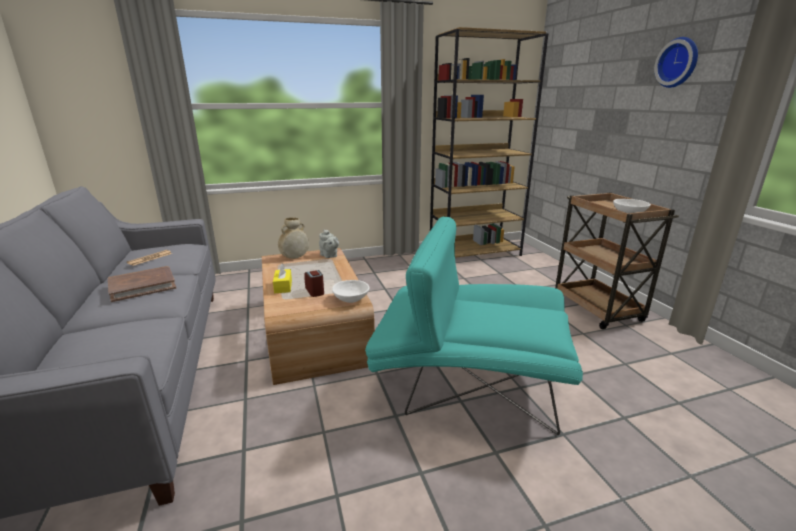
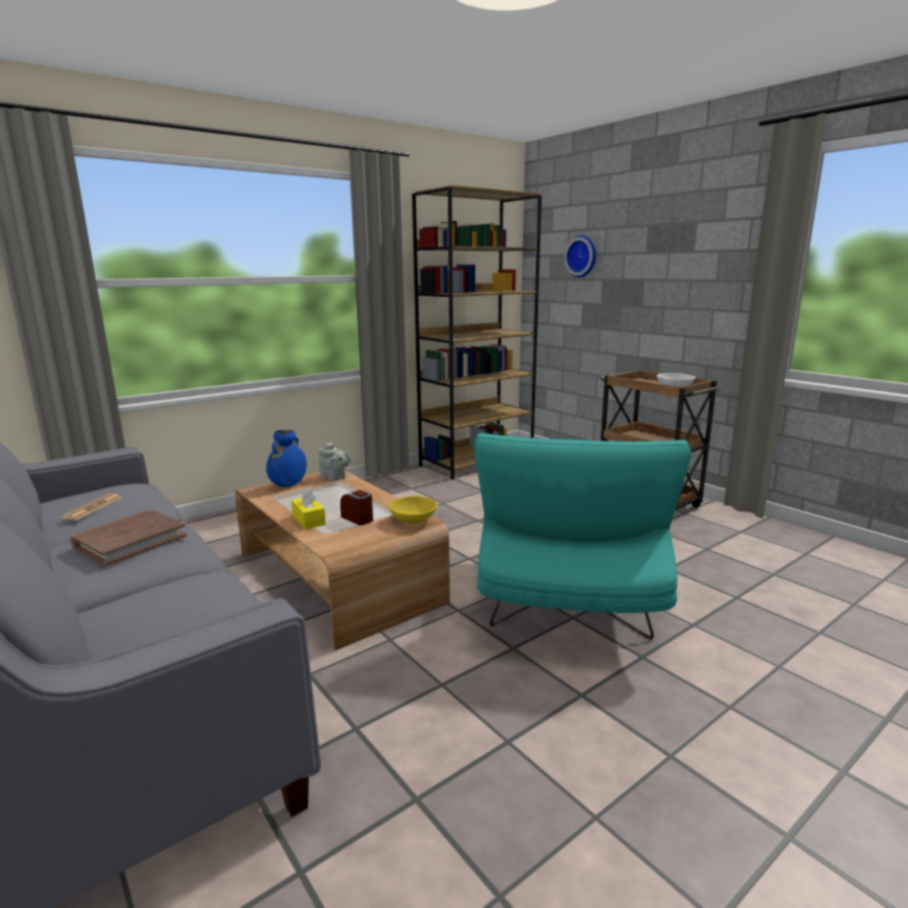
camera: 20 degrees left, 5 degrees down
(295, 257) = (288, 485): beige vase -> blue vase
(351, 299) = (413, 520): white bowl -> yellow bowl
(468, 383) = (568, 598): turquoise armchair -> turquoise armchair turned 75 degrees counterclockwise
(678, 62) = (692, 230): wall clock -> wall clock (582, 256)

